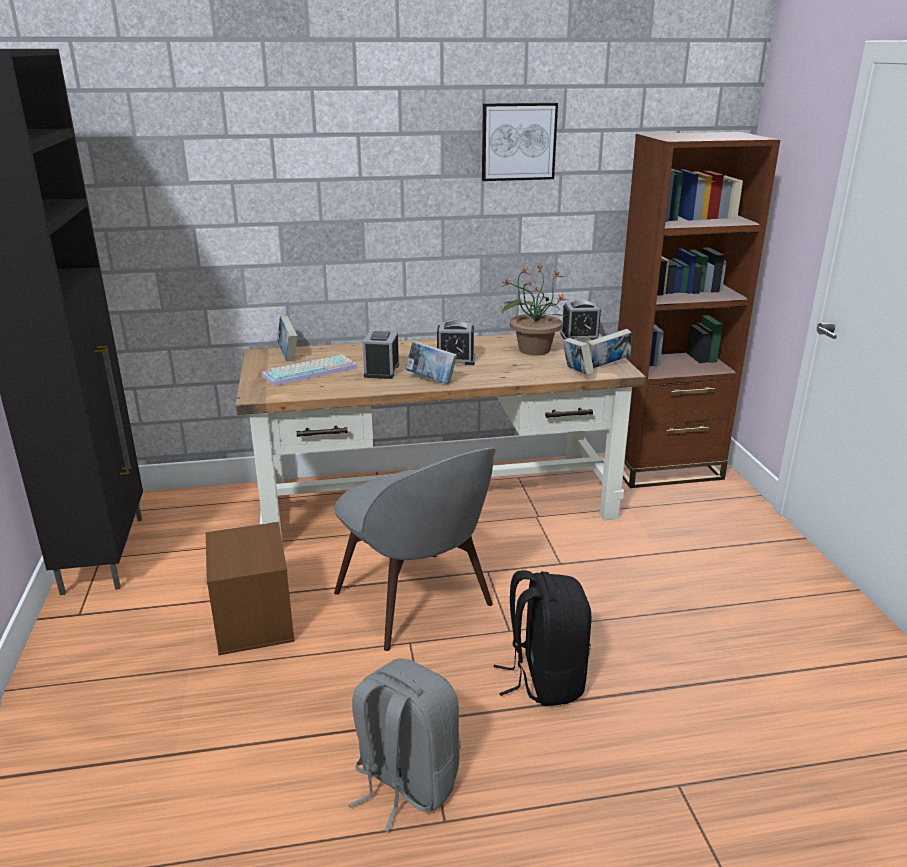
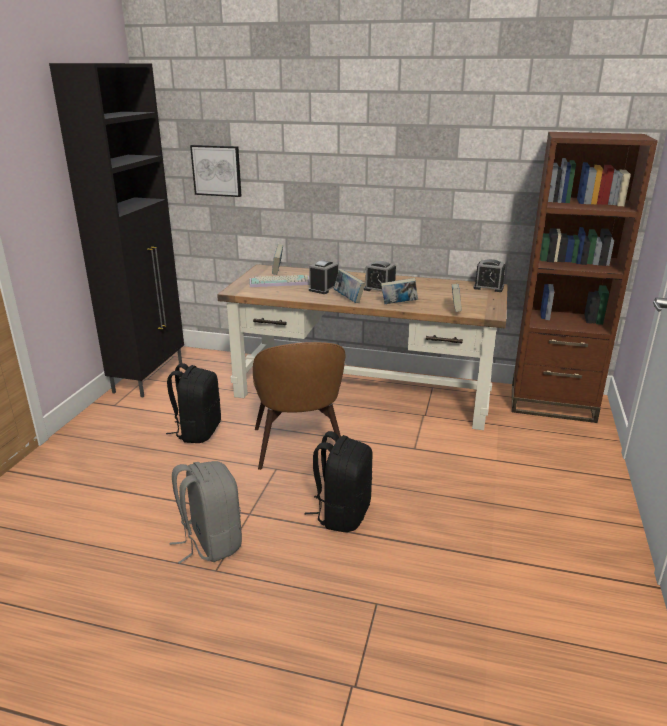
camera: 25 degrees right, 0 degrees up
(252, 620) = (198, 431): brown storage box -> black backpack
(416, 602) = (299, 447): grey chair -> brown chair
(518, 141) = (453, 134): picture -> picture (217, 170)
(533, 349) = (442, 291): potted plant -> none
(607, 366) = (485, 309): book -> book (398, 304)

